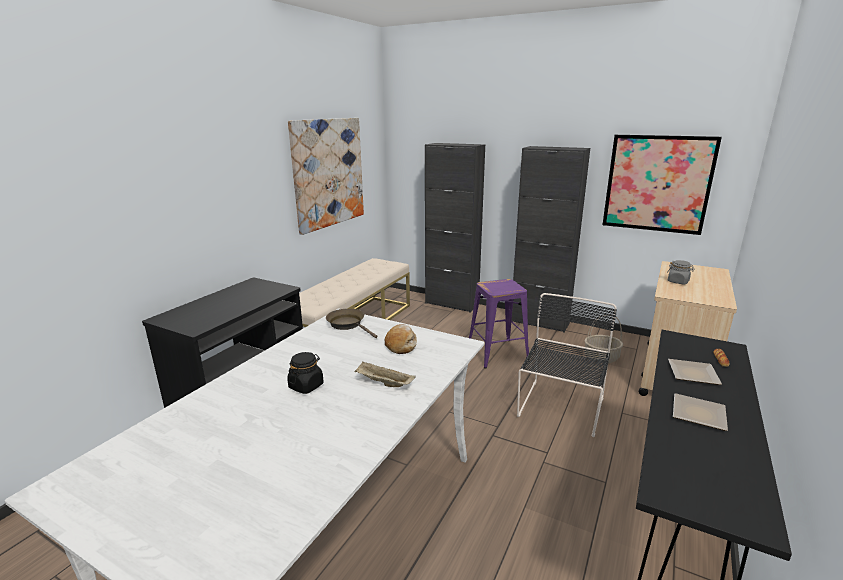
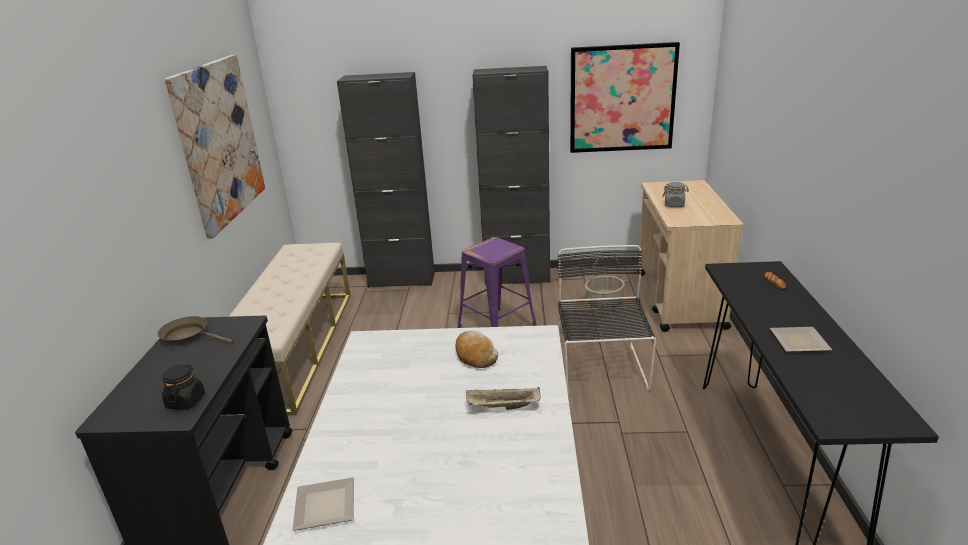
camera: 25 degrees left, 5 degrees up
(306, 386) = (420, 441): black jar -> black jar (186, 401)
(348, 324) = (388, 349): brown frying pan -> brown frying pan (189, 336)
(694, 374) = (766, 303): plate -> plate (327, 504)

